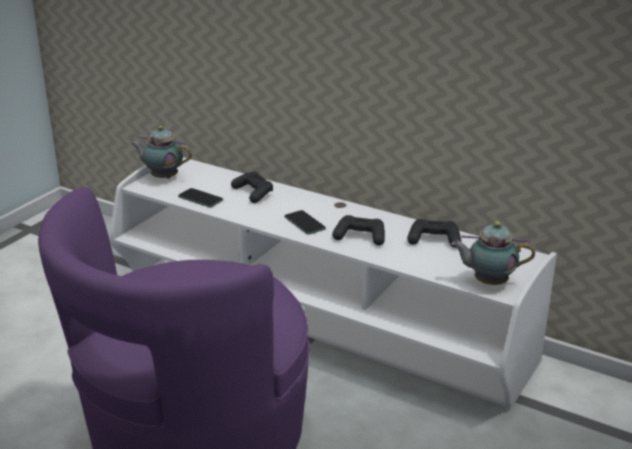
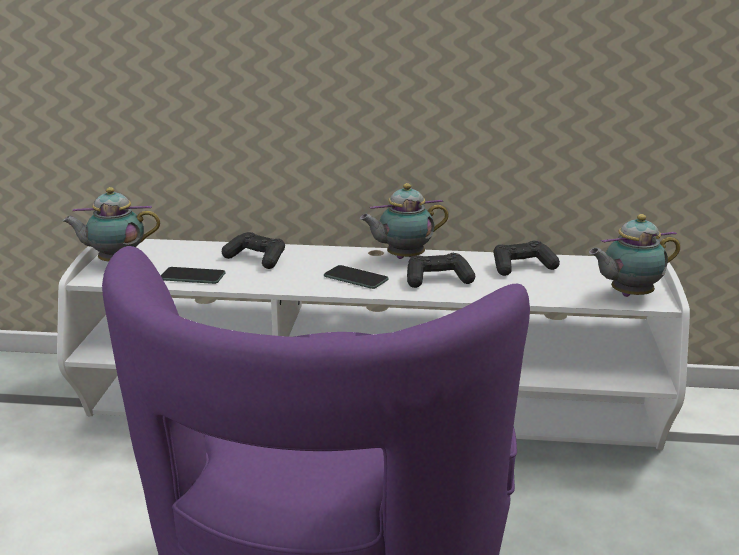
camera: 25 degrees left, 5 degrees down
(354, 213) = (402, 258): none -> teapot

